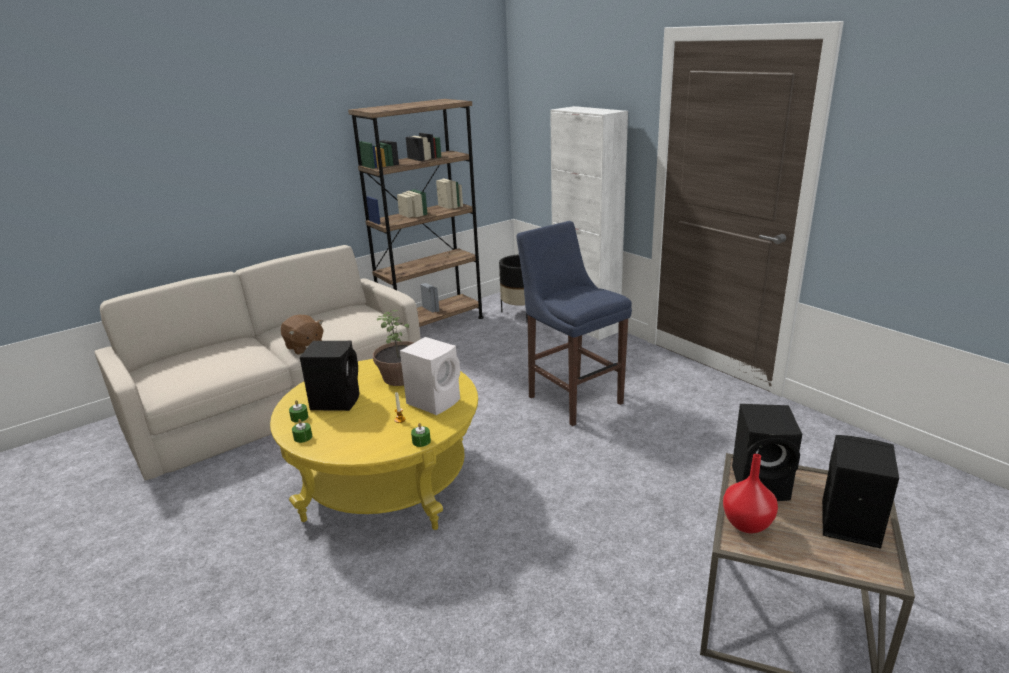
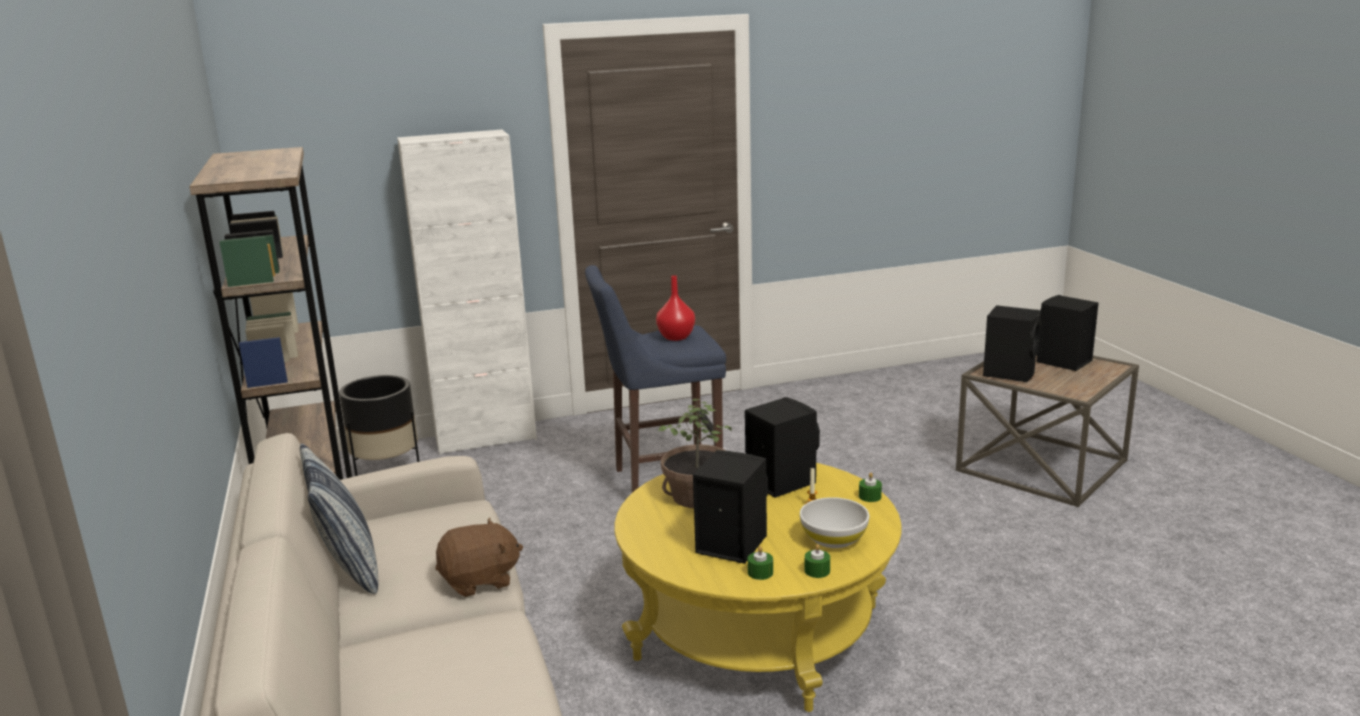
camera: 70 degrees left, 5 degrees down
(313, 316) = (348, 568): none -> pillow
(349, 436) = (833, 539): none -> white bowl
(435, 401) = (780, 481): white speaker -> black speaker
(748, 524) = (1059, 387): red vase -> red vase (676, 337)

